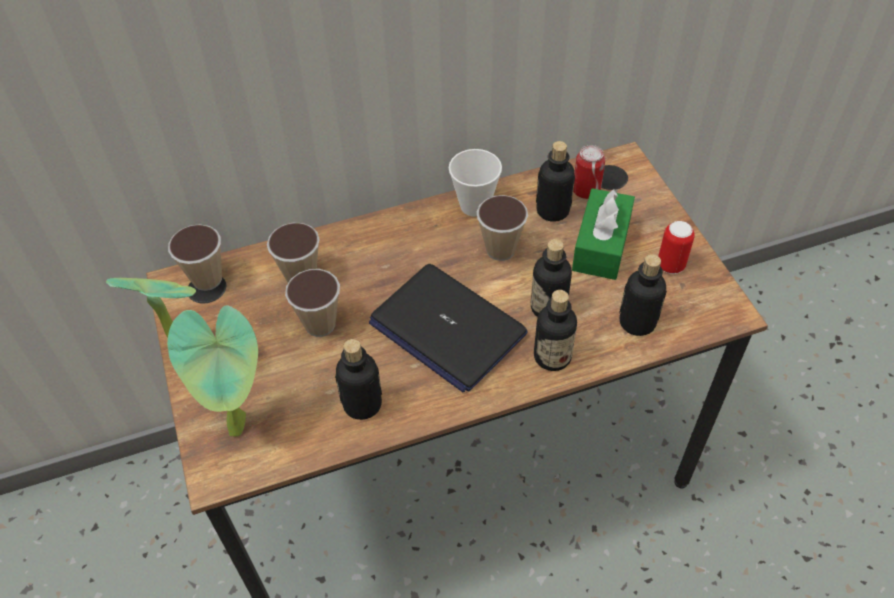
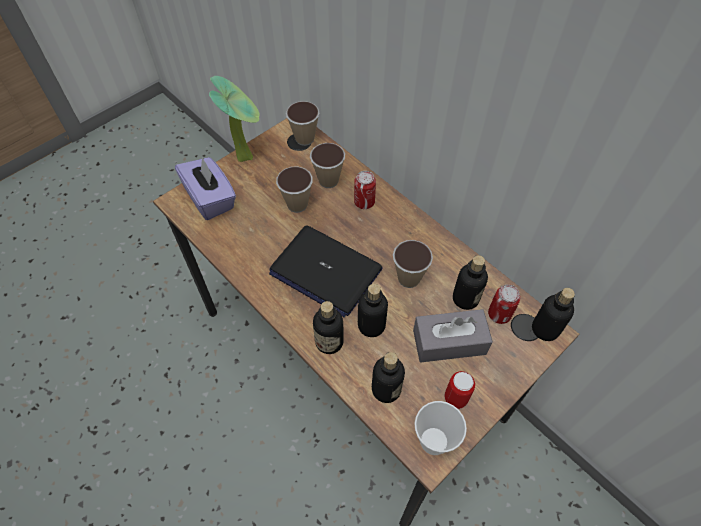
camera: 65 degrees right, 5 degrees up
(242, 427) = (211, 199): potted plant -> purple tissue box
(362, 252) = (364, 202): none -> can
(362, 404) = (248, 249): bottle -> bottle (545, 329)
(446, 328) = (325, 271): laptop -> laptop turned 75 degrees counterclockwise
(475, 205) = (441, 248): cup -> cup (434, 441)
(601, 245) = (449, 342): green tissue box -> grey tissue box

